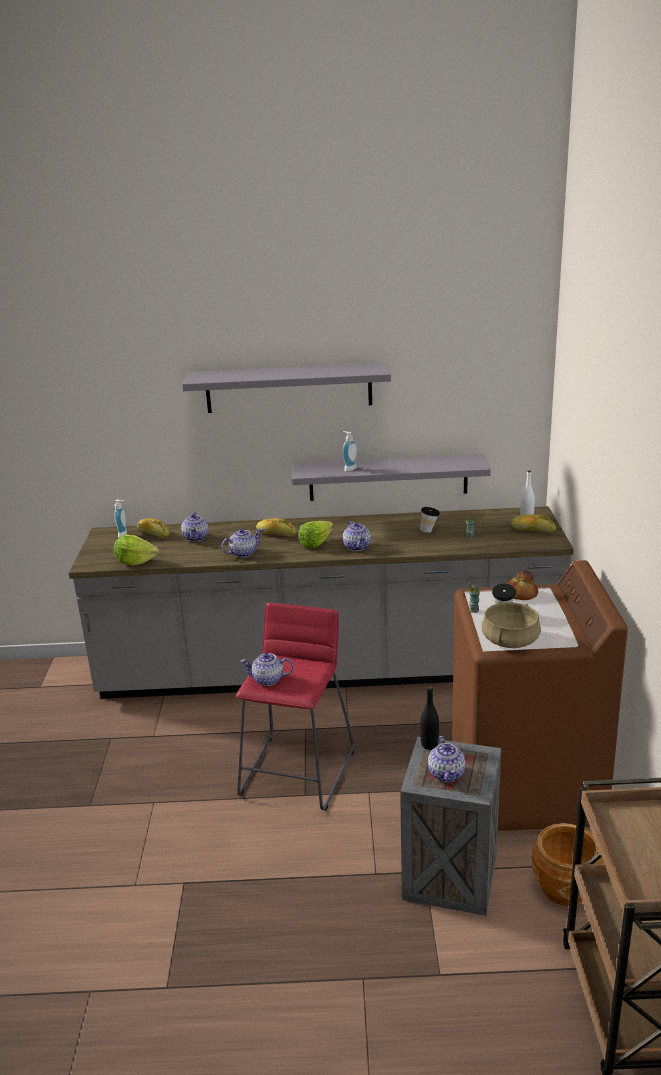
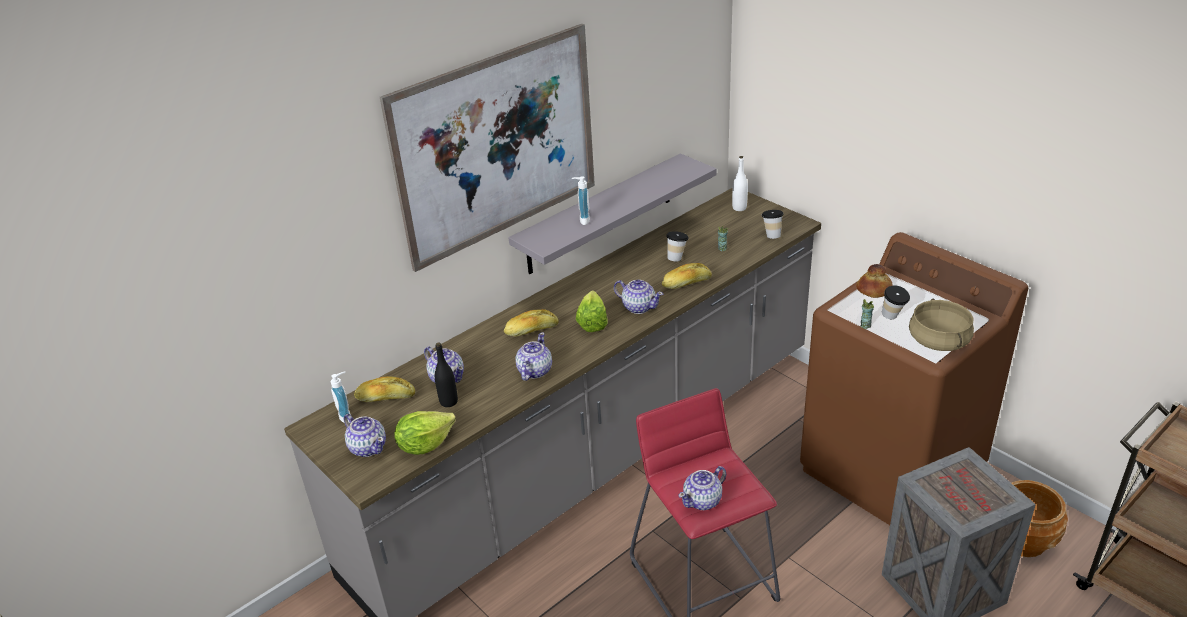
camera: 40 degrees left, 10 degrees up
(288, 388) = (498, 145): grey shelf -> picture
(429, 745) = (918, 478): black bottle -> black bottle (448, 402)
(446, 773) = (969, 497): teapot -> teapot (368, 447)
(520, 542) = (771, 235): none -> cup
(533, 530) = (762, 218): bread -> bread (686, 283)

